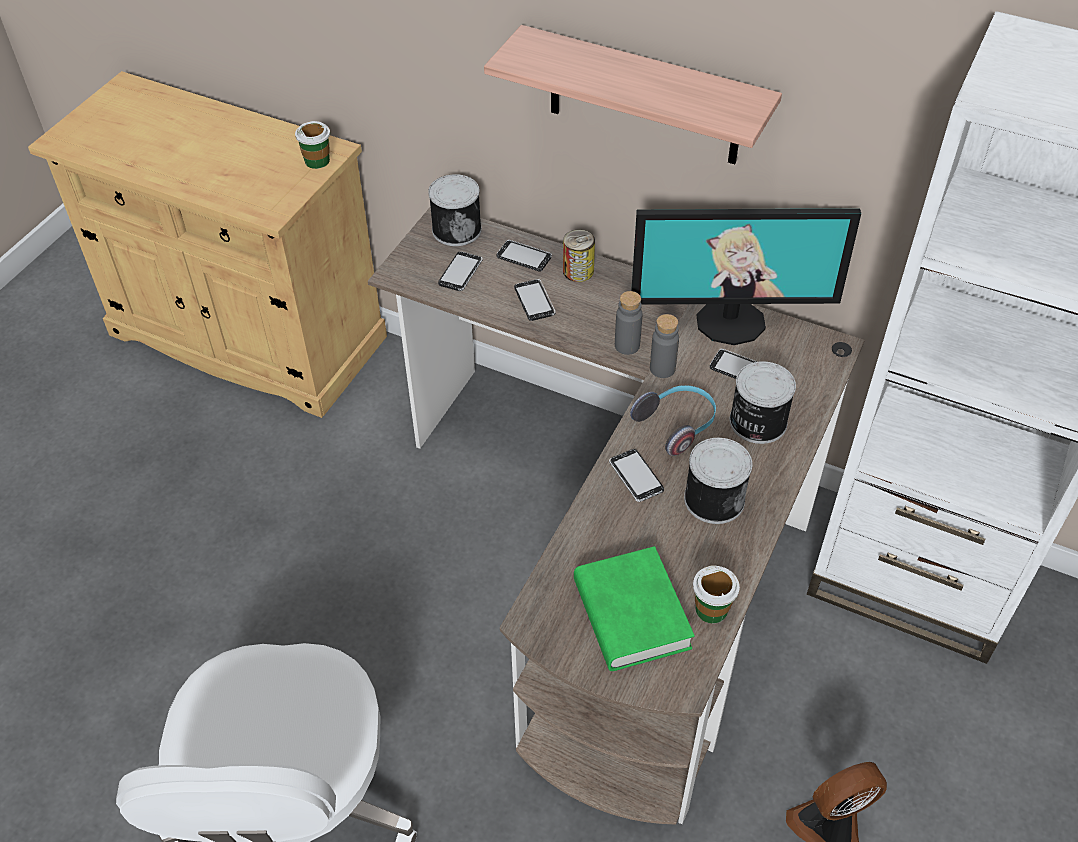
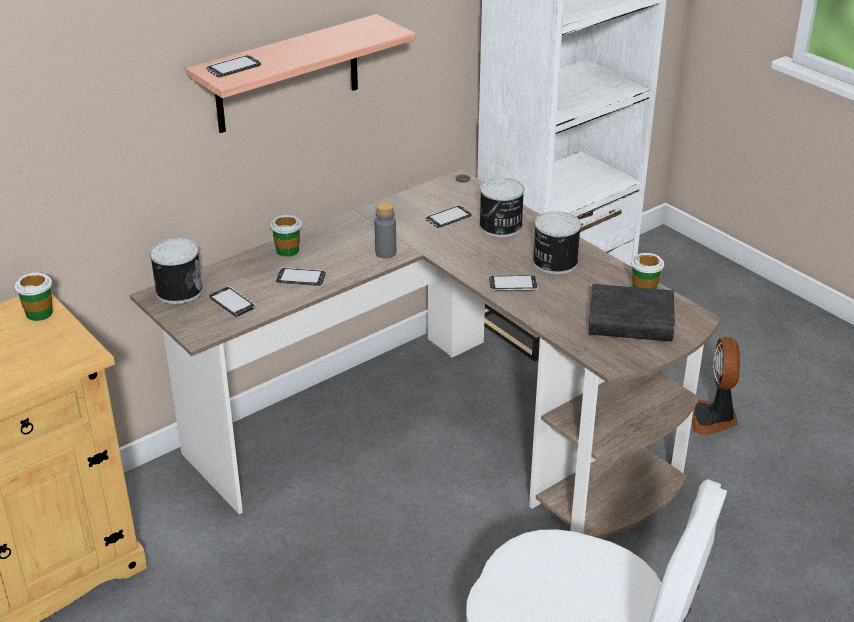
camera: 65 degrees left, 15 degrees down
(524, 257) = (246, 269): phone -> phone (233, 68)
(578, 271) = (287, 250): can -> cup
(631, 614) = (630, 321): green book -> black book
(662, 368) = (421, 246): grey bottle -> none
(677, 425) = (479, 256): headphones -> none
(730, 321) = (400, 207): monitor -> none

